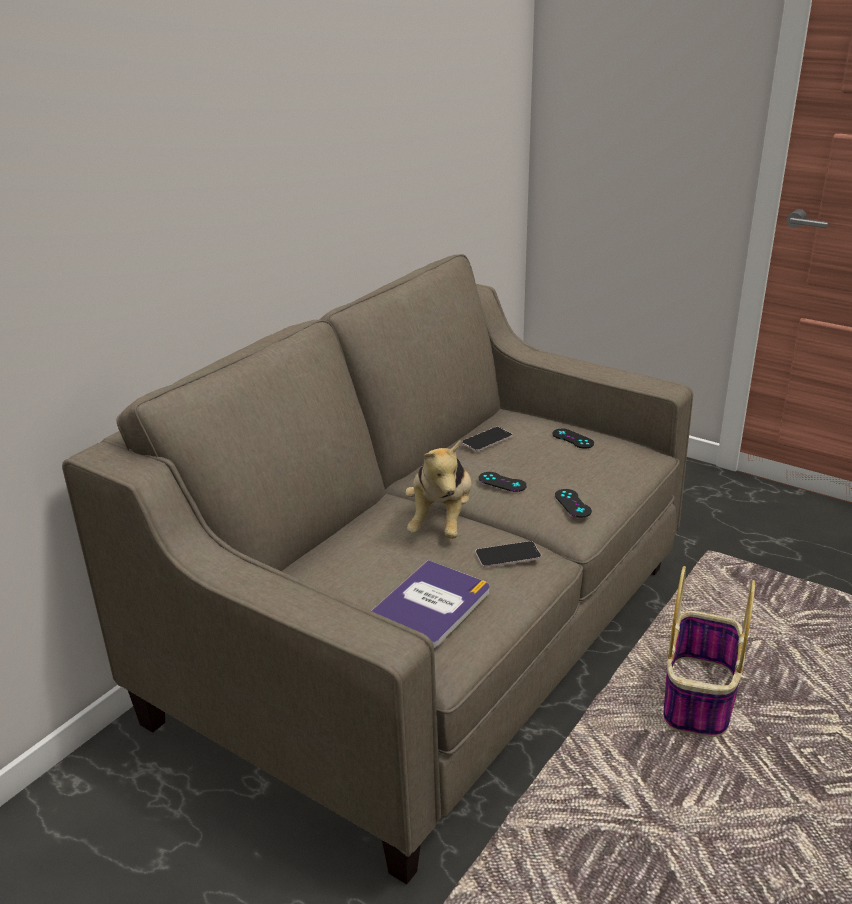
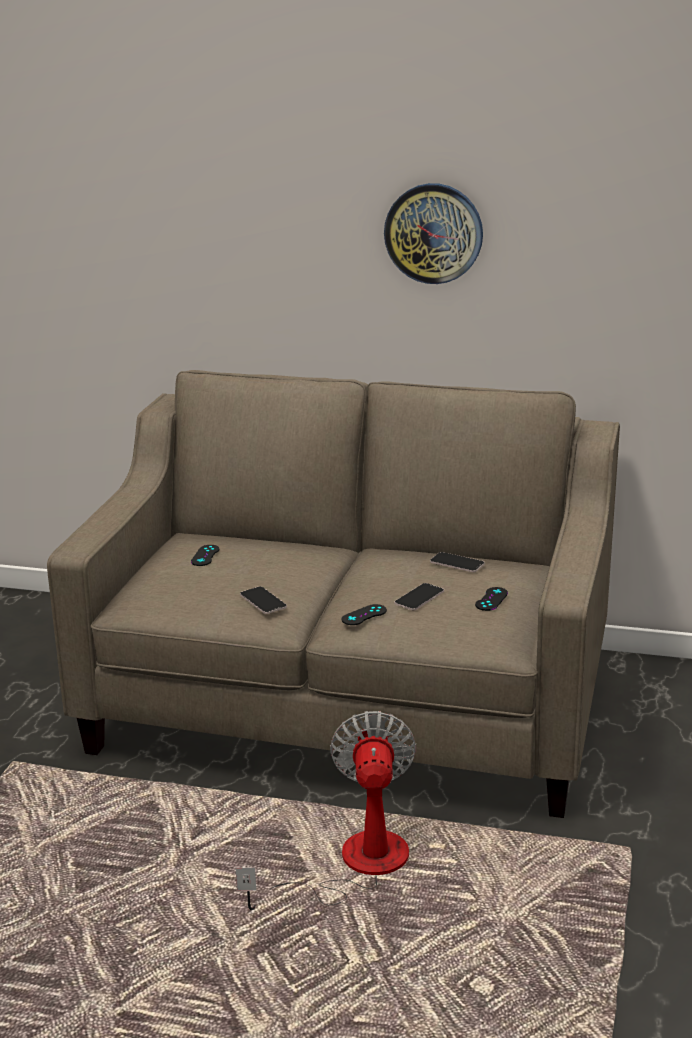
camera: 70 degrees right, 5 degrees down
(293, 137) = (433, 233): none -> wall clock
(430, 605) = (180, 584): book -> none
(441, 521) = (309, 572): plush toy -> none
(502, 482) = (379, 580): black game controller -> black game controller (205, 555)
(551, 469) = (419, 597): none -> phone
(698, 700) = (354, 866): basket -> fan

